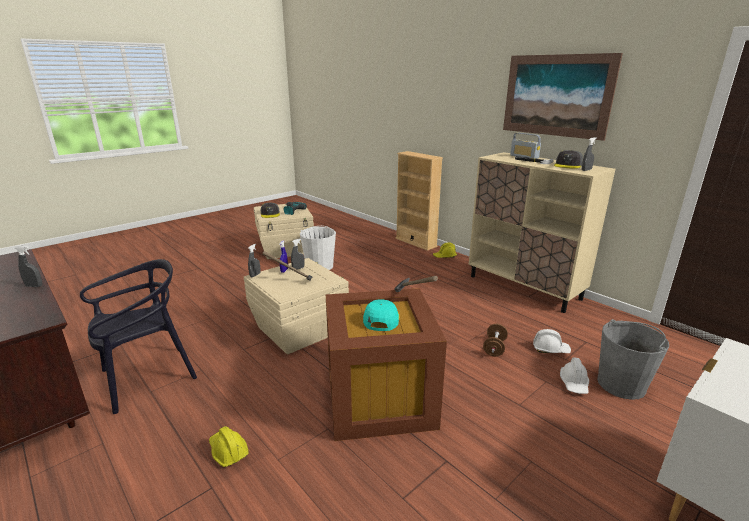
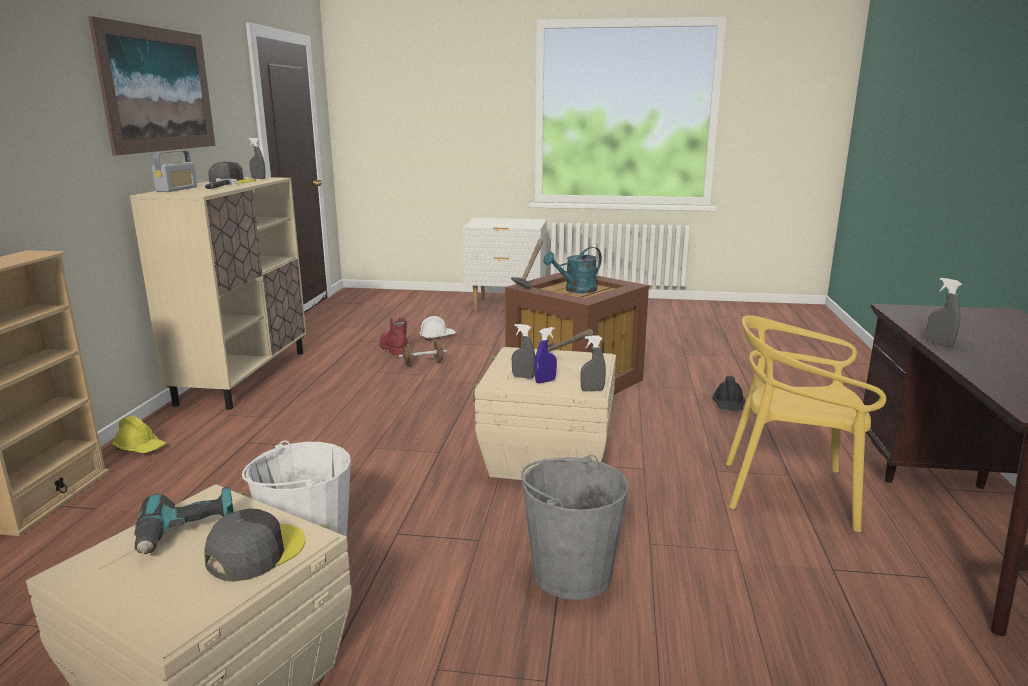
camera: 130 degrees left, 5 degrees down
(148, 377) = (789, 492): black chair -> yellow chair
(228, 451) = (728, 405): yellow hard hat -> black hard hat
(381, 319) = (576, 290): turquoise cap -> turquoise watering can
(550, 349) = (392, 348): white hard hat -> red boot
(621, 384) = (415, 327): grey bucket -> grey bucket (571, 573)

